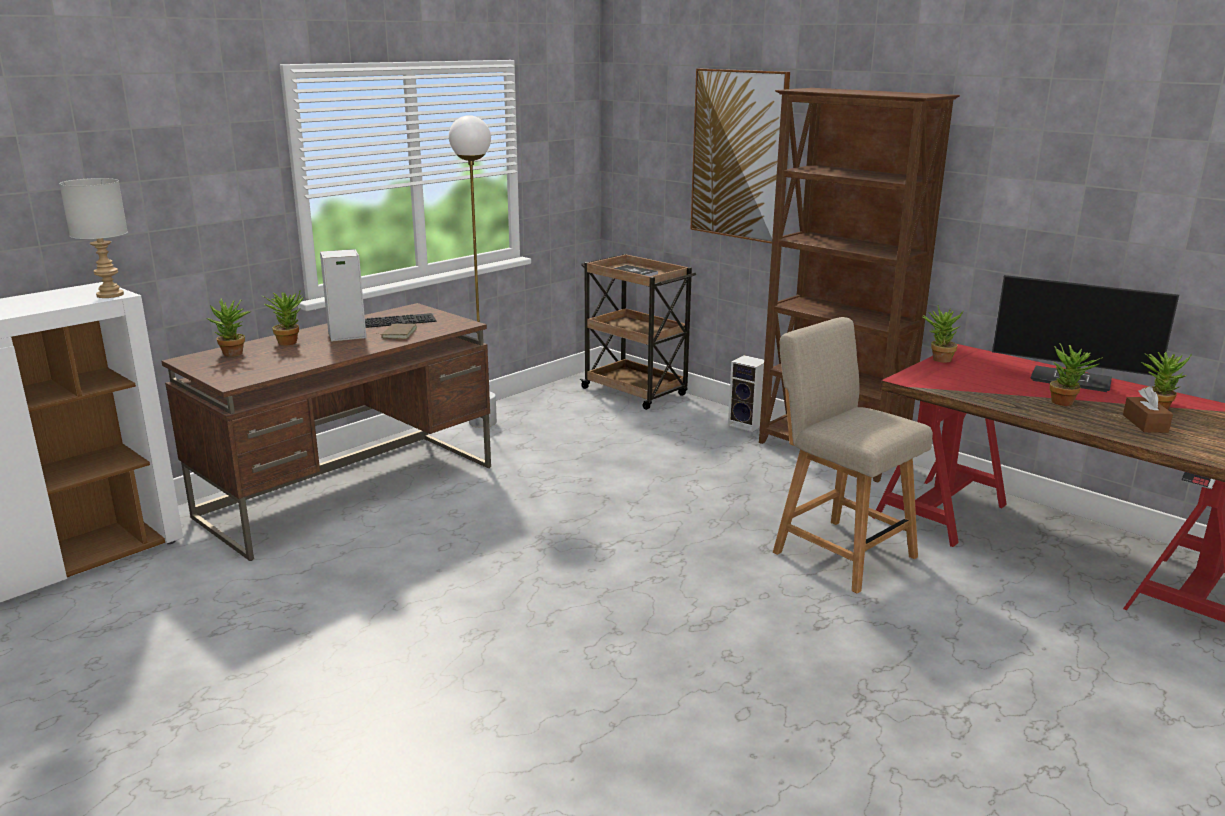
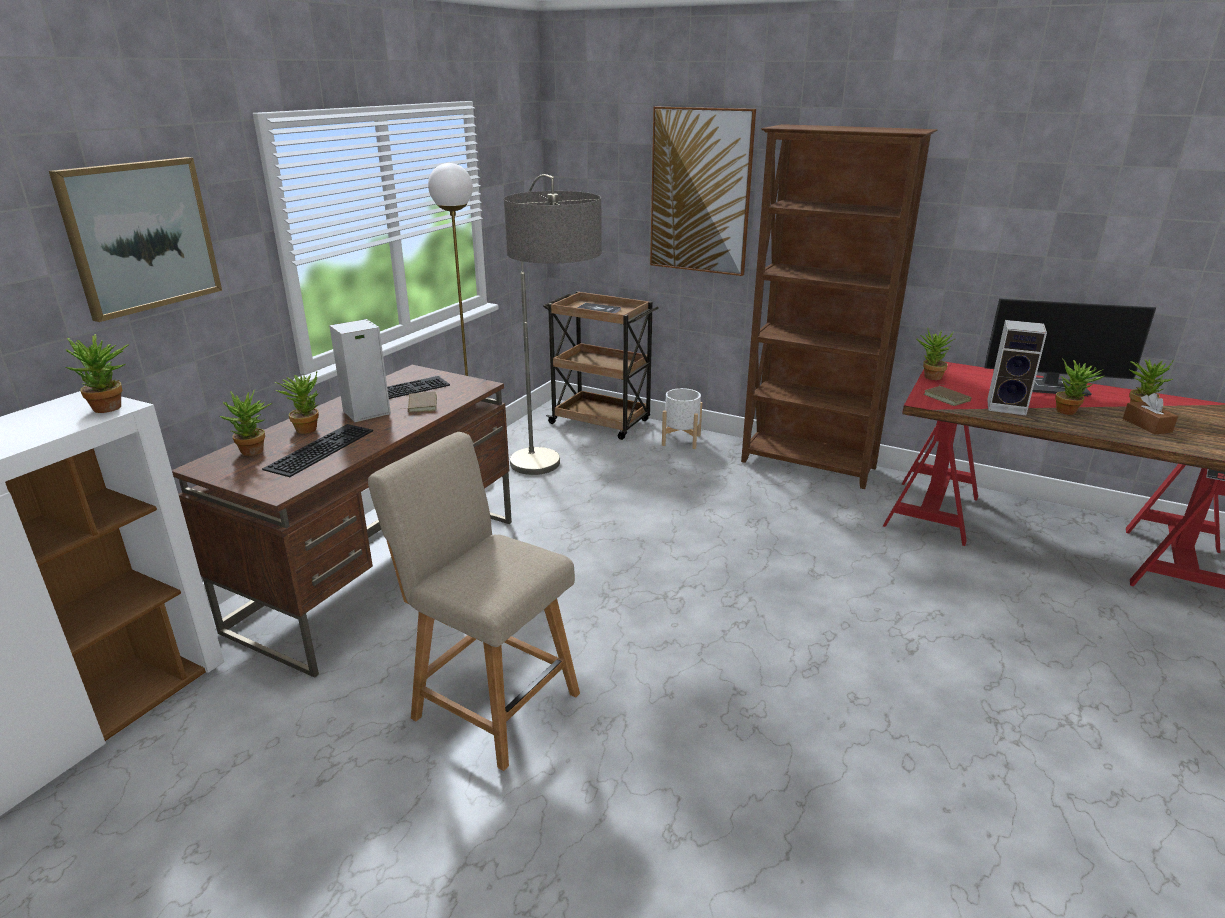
camera: 15 degrees left, 5 degrees up
(109, 295) = (112, 408): grey table lamp -> potted plant
(165, 161) = (140, 236): none -> picture
(287, 357) = (319, 448): none -> keyboard
(547, 445) = (552, 490): none -> floor lamp
(708, 416) = (681, 440): none -> white planter
(747, 425) = (720, 444): speaker -> speaker (1008, 407)
(838, 552) = (878, 566): beige chair -> beige chair (490, 702)
(937, 378) = (948, 398): none -> brown book

